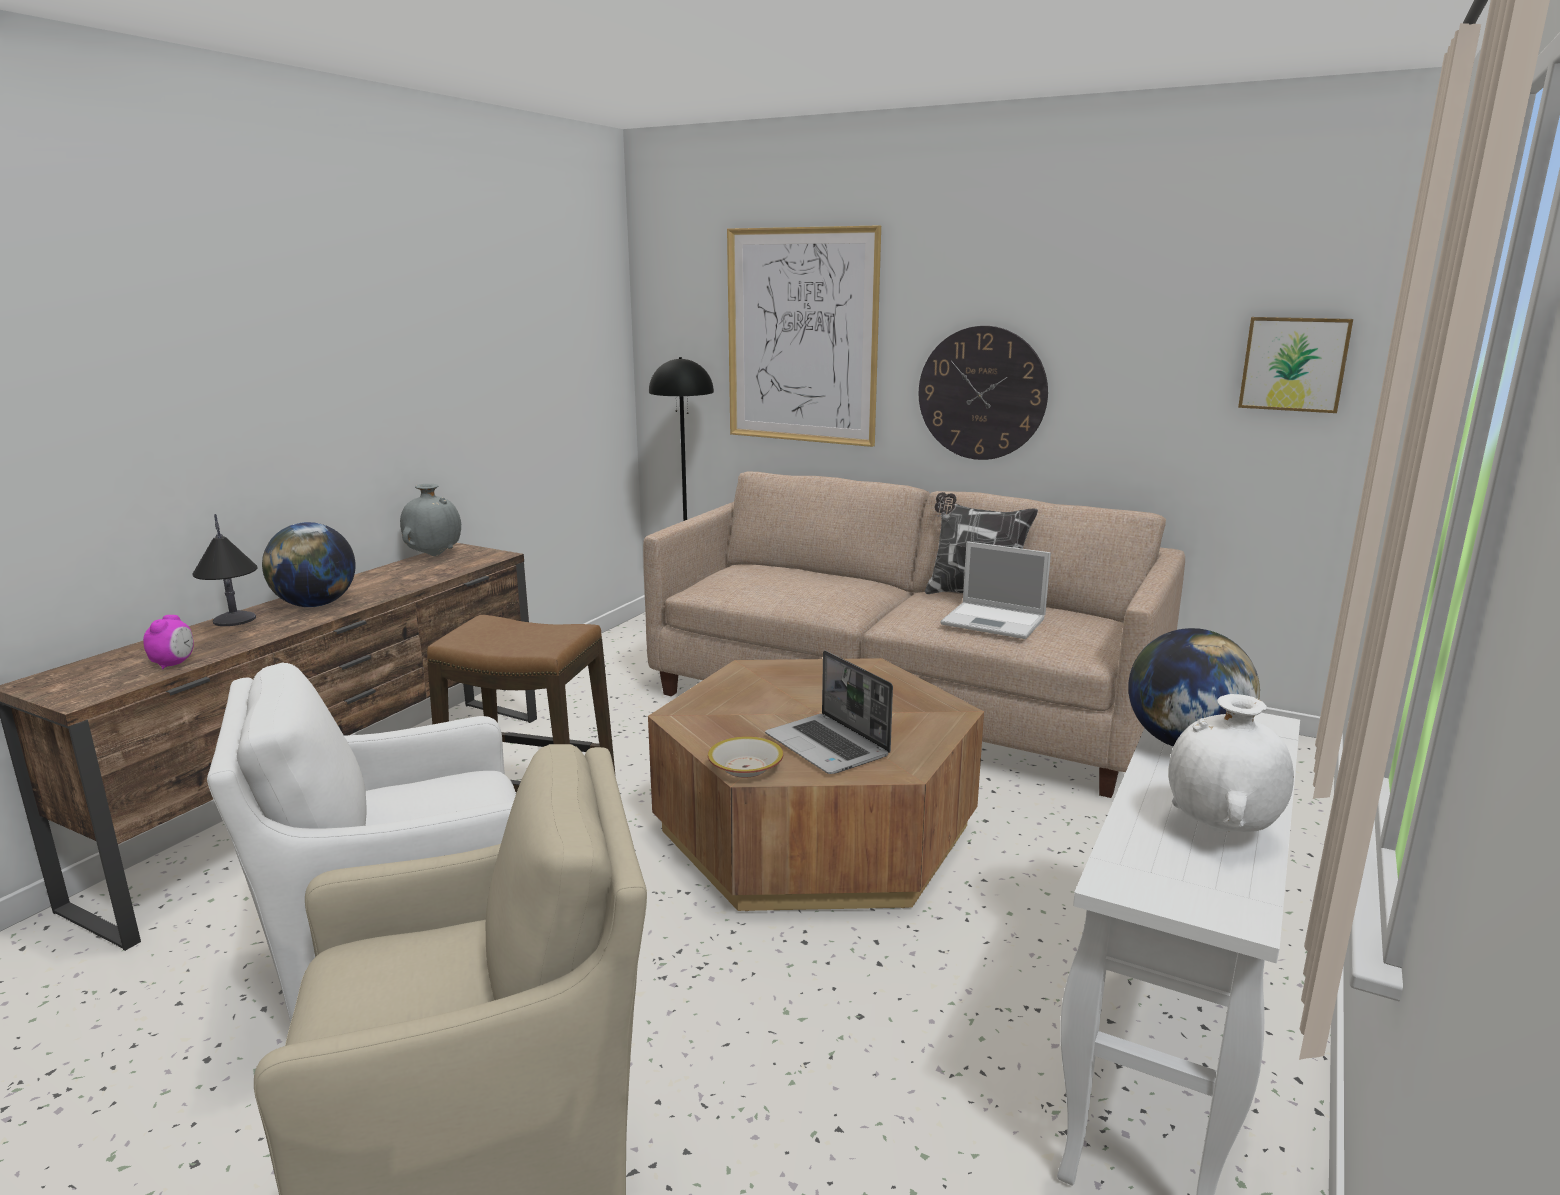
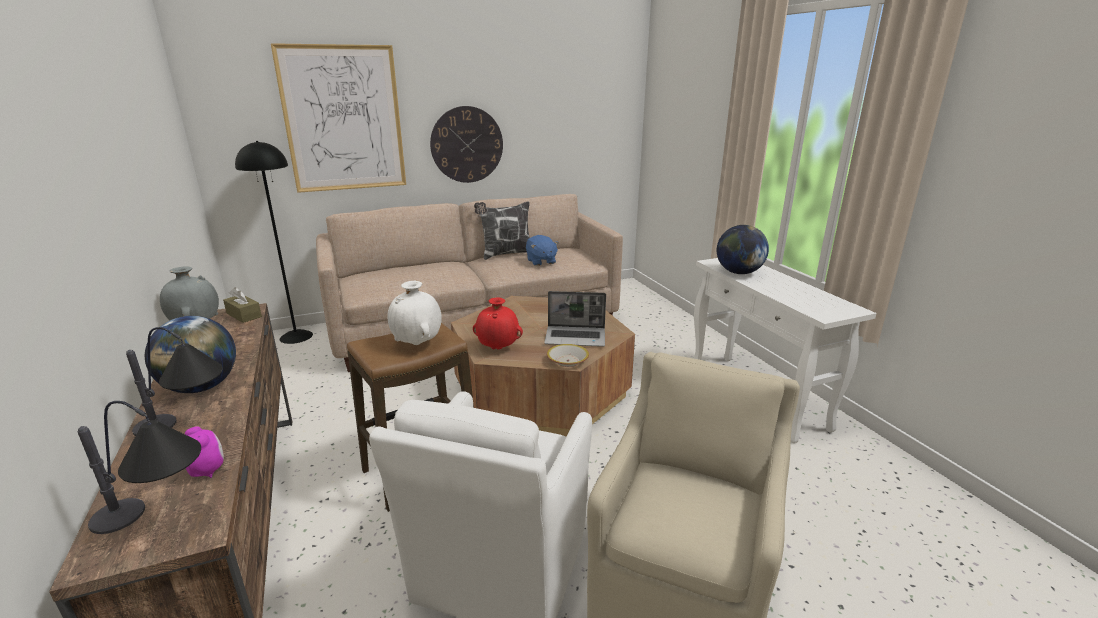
camera: 50 degrees left, 5 degrees up
(88, 680) = (159, 522): none -> table lamp
(481, 558) = (244, 315): none -> brown tissue box
(710, 712) = (498, 348): none -> red vase
(995, 621) = (541, 261): laptop -> blue plush toy
(1220, 830) = (802, 292): white vase -> white vase (417, 344)
(1294, 364) = (605, 116): picture -> none

